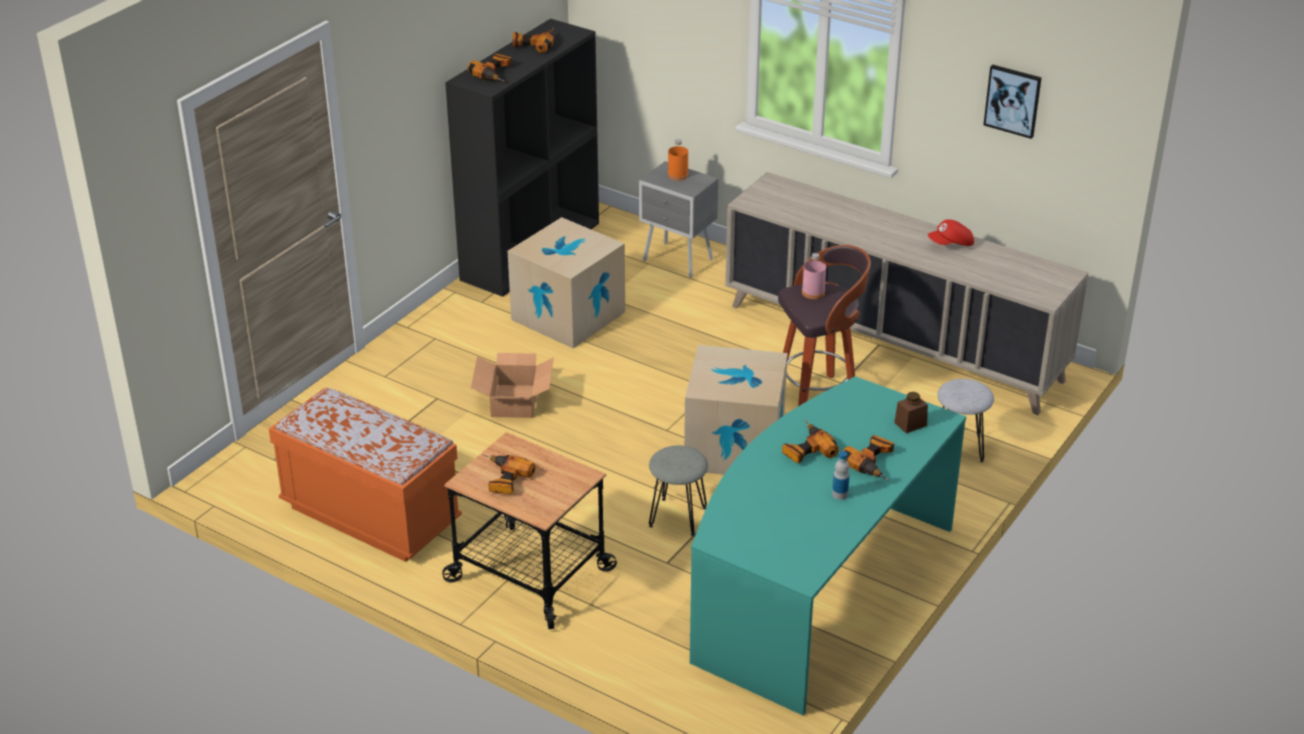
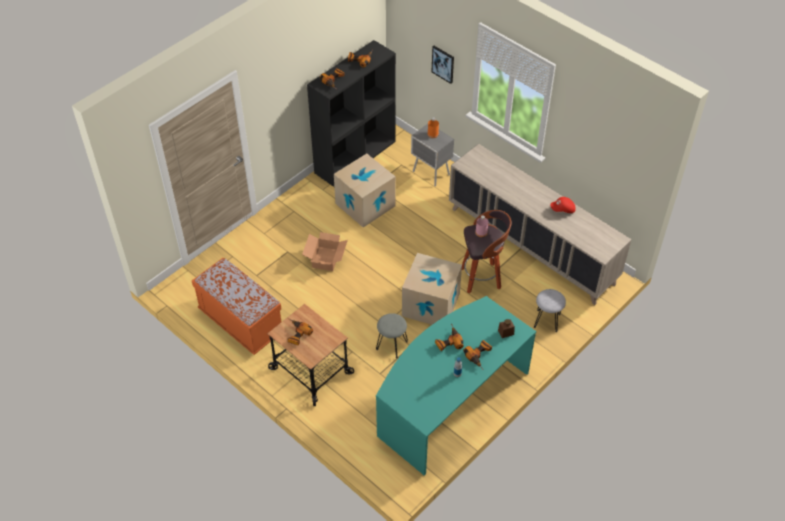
camera: 10 degrees right, 15 degrees up
(1013, 100) = (603, 145): picture -> picture (443, 64)

